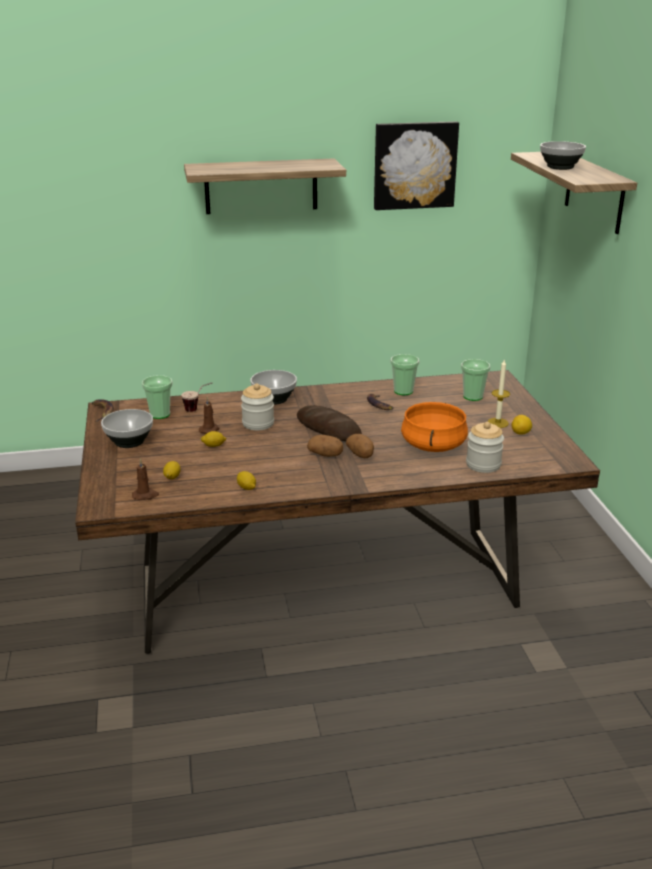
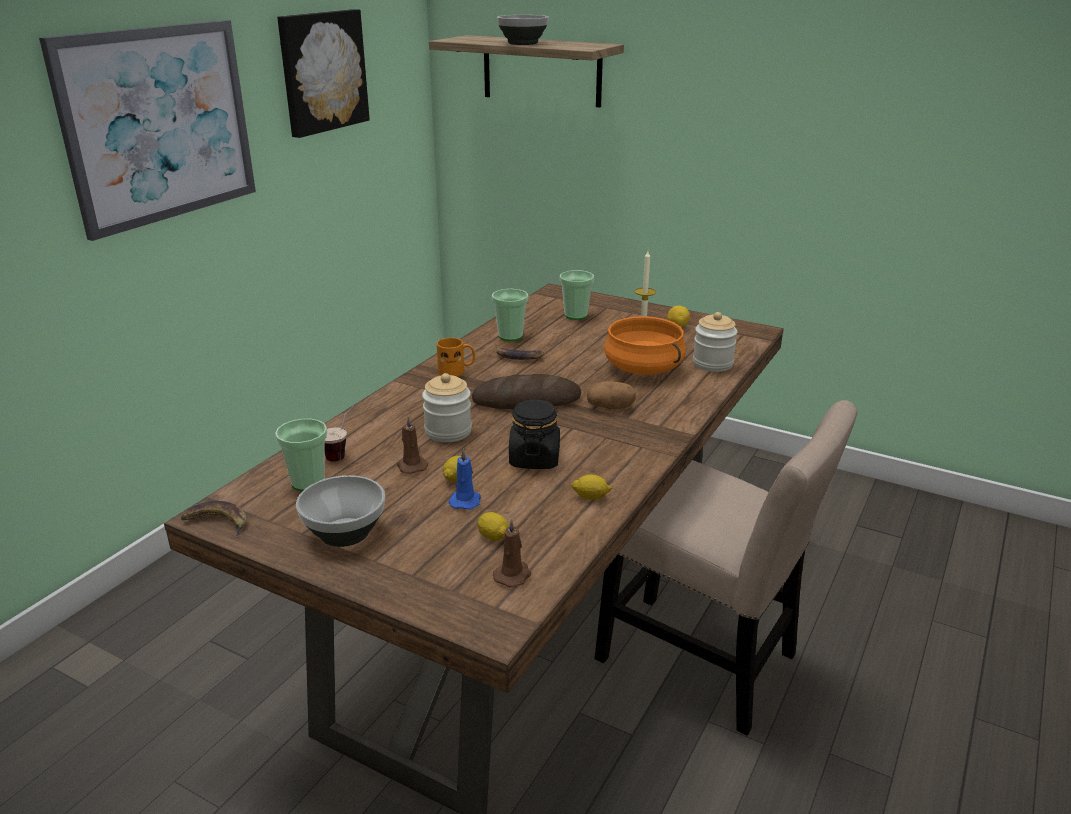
camera: 50 degrees left, 0 degrees up
(196, 457) = (465, 500): none -> blue candle
(261, 186) = (159, 125): shelf -> picture
(264, 457) = (534, 459): none -> black jar
(273, 399) = (404, 400): bowl -> none
(326, 454) = (583, 424): potato -> none
(330, 397) = (457, 371): none -> orange mug
(364, 679) = (705, 663): none -> beige chair

